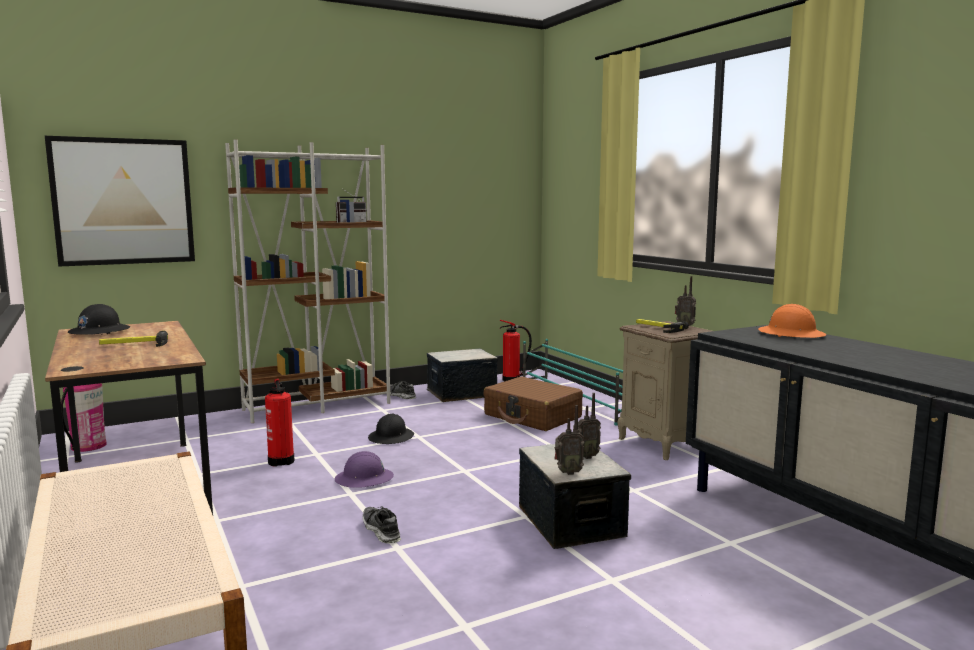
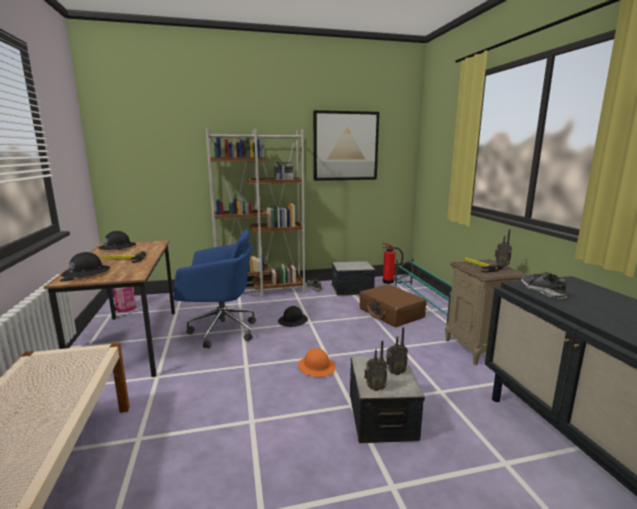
camera: 15 degrees right, 5 degrees up
(94, 360) = (86, 273): none -> black hard hat
(123, 201) = (149, 166): picture -> picture (345, 146)
(281, 460) = (219, 332): fire extinguisher -> blue office chair
(364, 479) = (260, 354): purple hard hat -> none
(381, 531) = (248, 403): shoe -> shoe (542, 291)
(791, 334) = (585, 291): orange hard hat -> orange hard hat (317, 367)

